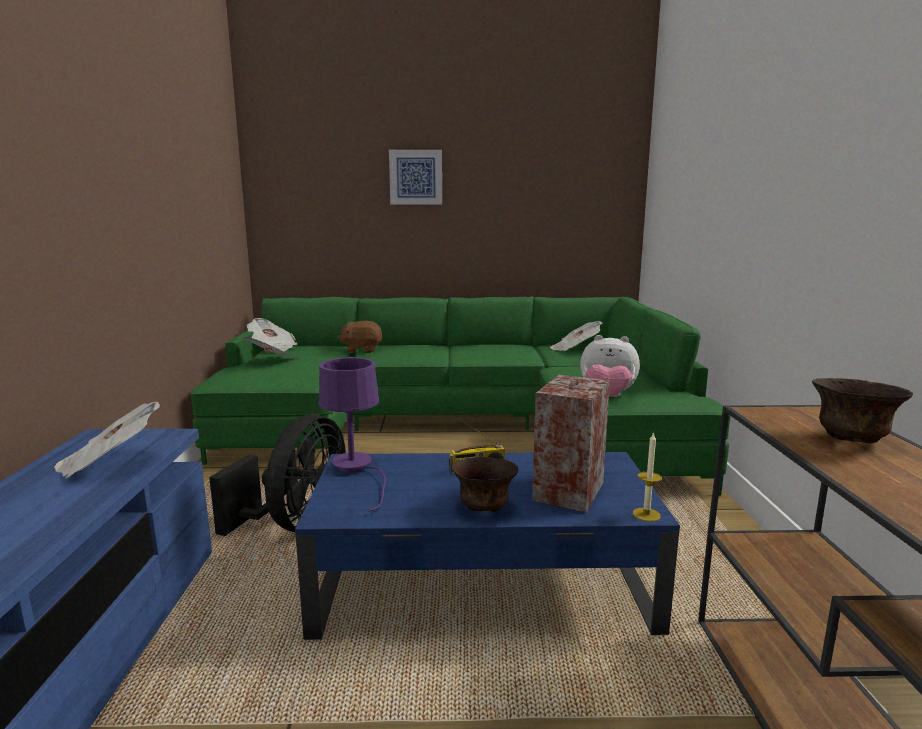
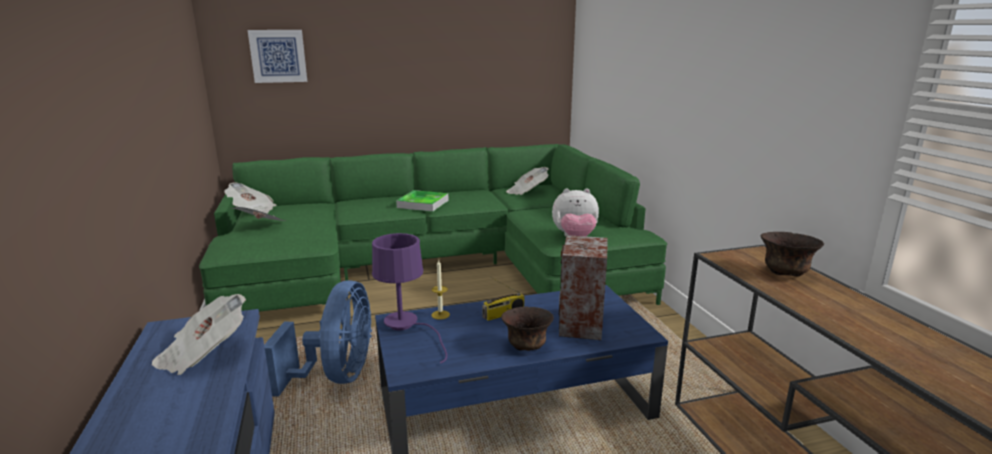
camera: 15 degrees left, 5 degrees up
(296, 524) = (337, 376): black fan -> blue fan
(362, 350) = (340, 206): brown plush toy -> none
(416, 177) = (375, 42): picture -> picture (278, 56)
(449, 353) = (423, 204): none -> tray
(646, 514) = (643, 336): candle -> candle (440, 315)

